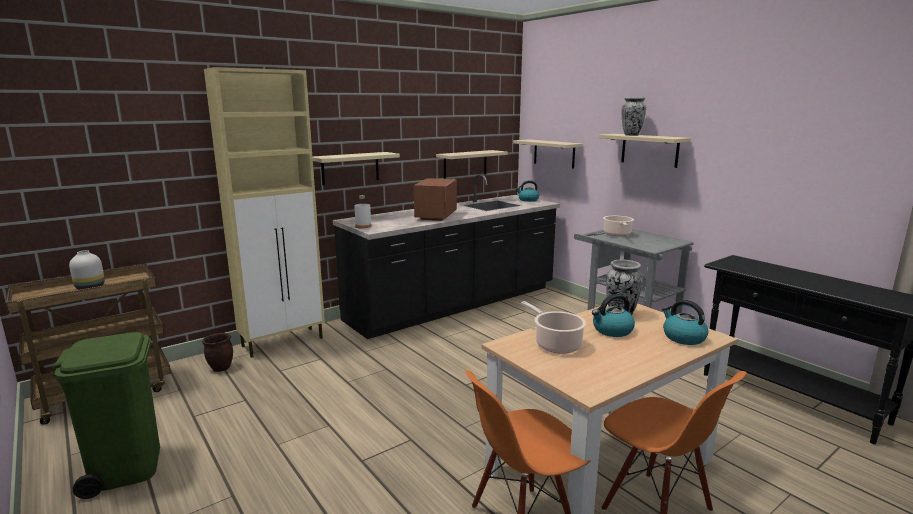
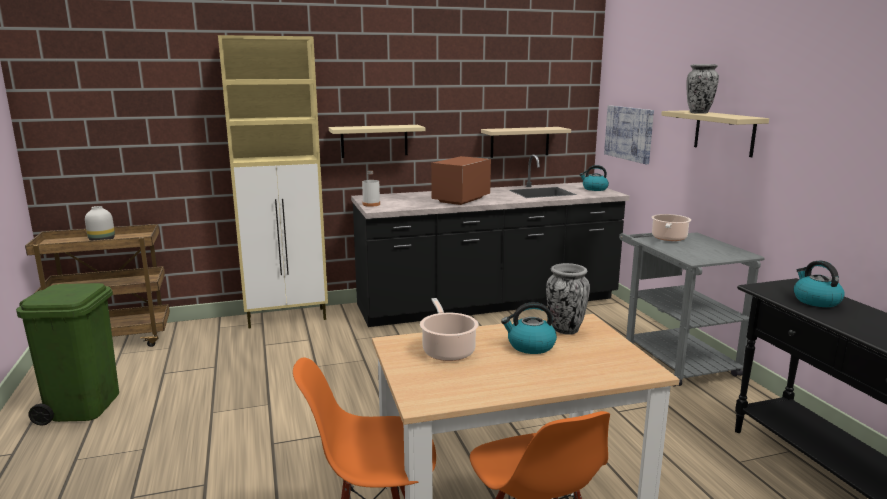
camera: 20 degrees right, 0 degrees up
(221, 368) = (216, 334): brown planter -> none
(554, 153) = (629, 133): beige shelf -> picture
(683, 337) = (607, 366): kettle -> kettle (815, 300)

